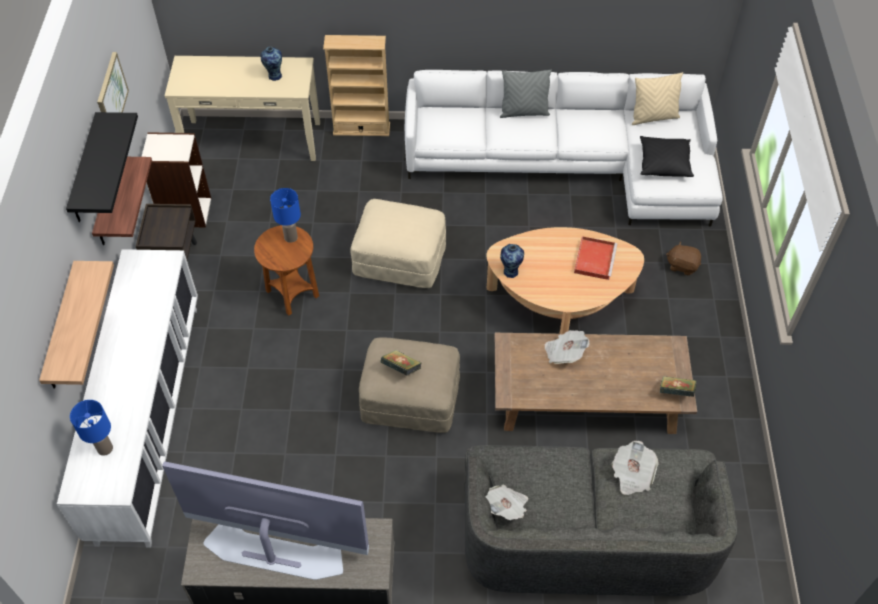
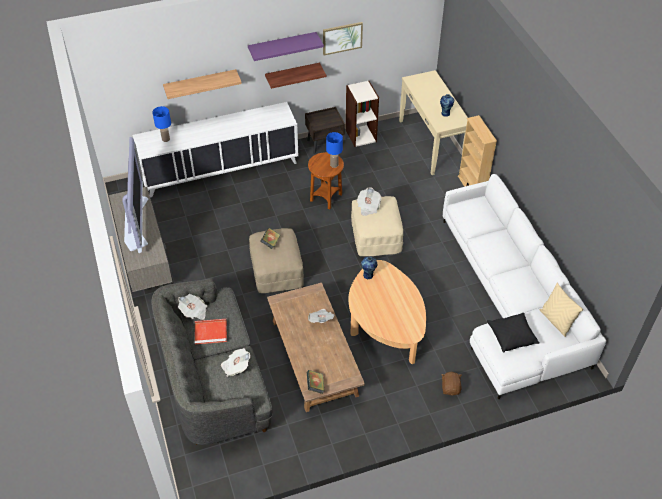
camera: 70 degrees right, 5 degrees down
(85, 170) = (282, 46): black shelf -> purple shelf
(385, 230) = (368, 207): none -> newspaper
(524, 112) = (512, 247): grey pillow -> none
(594, 258) = (401, 315): red tray -> red tray (211, 332)

